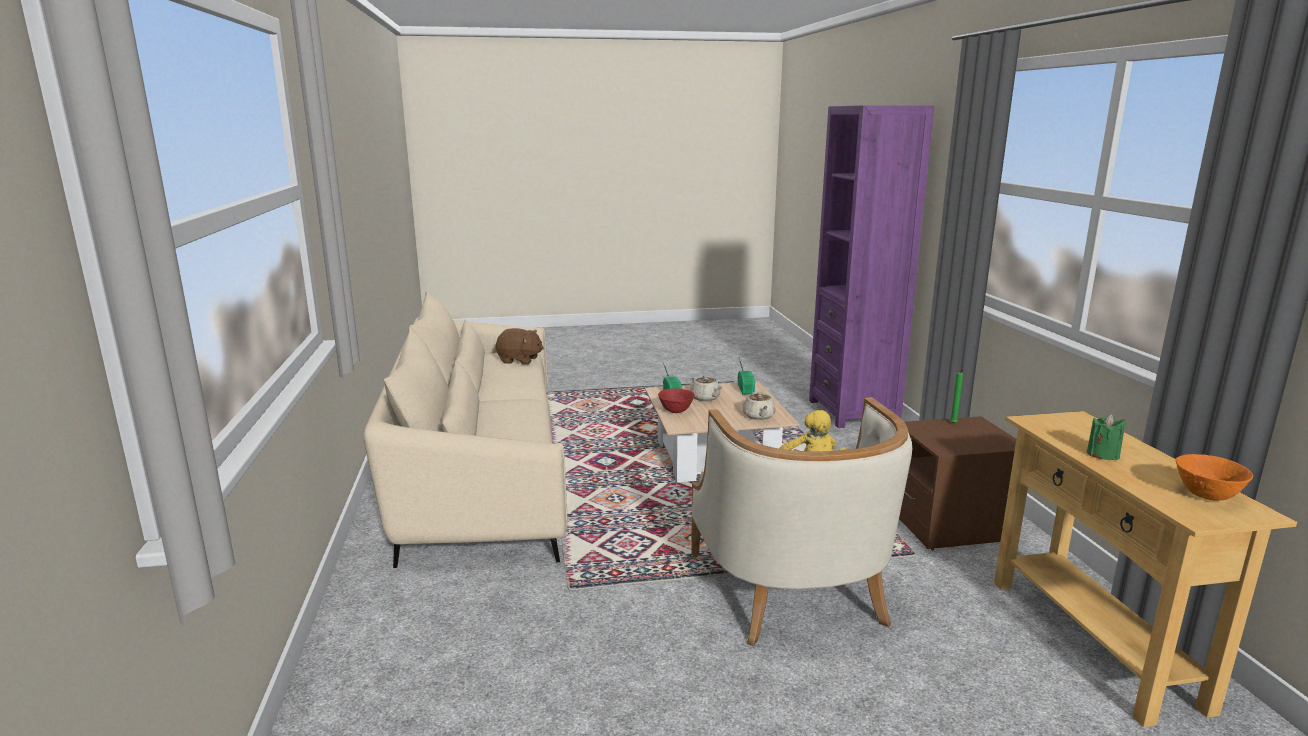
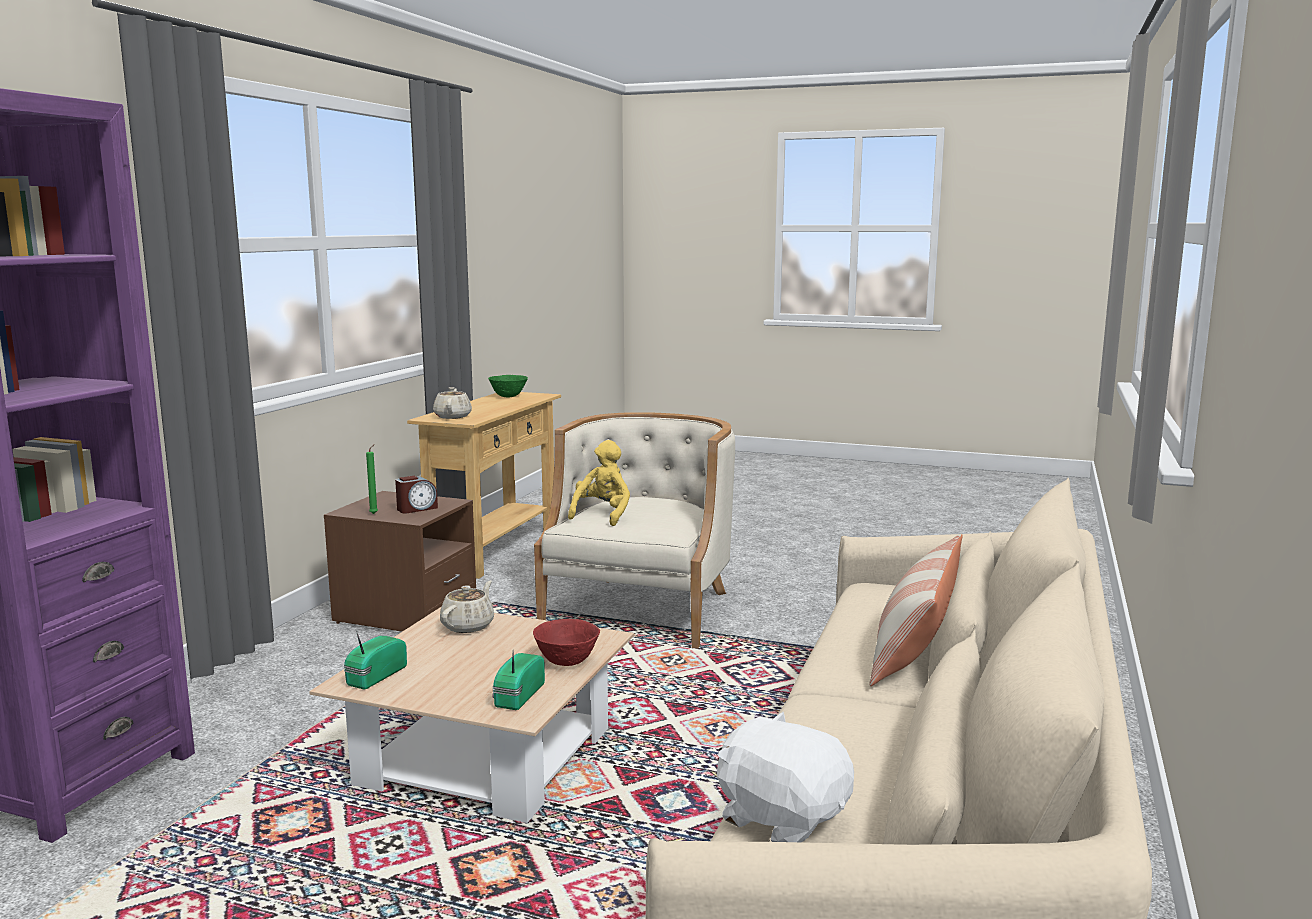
camera: 150 degrees left, 5 degrees down
(490, 418) = (914, 647): none -> pillow
(519, 360) = (781, 818): brown plush toy -> white plush toy
(705, 398) = (476, 676): beige teapot -> beige teapot (453, 416)
(943, 435) = (417, 509): none -> alarm clock
(1102, 454) = (494, 408): green candle -> none
(1206, 496) = (509, 396): orange bowl -> green bowl

